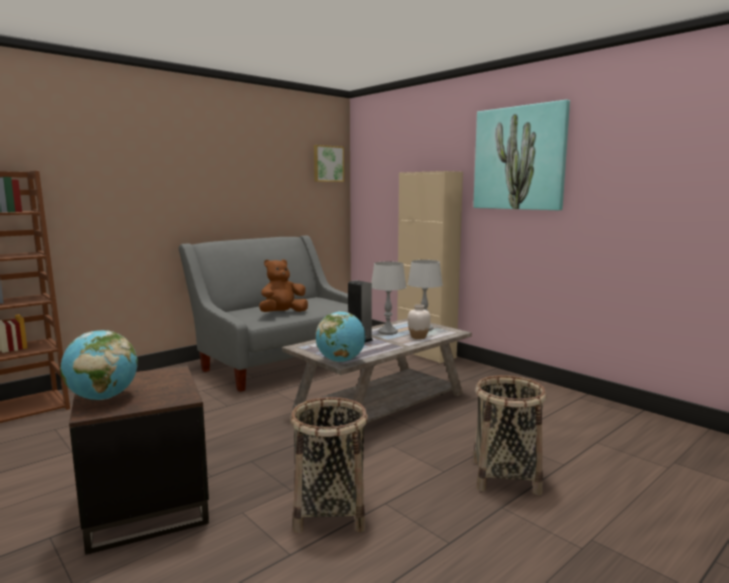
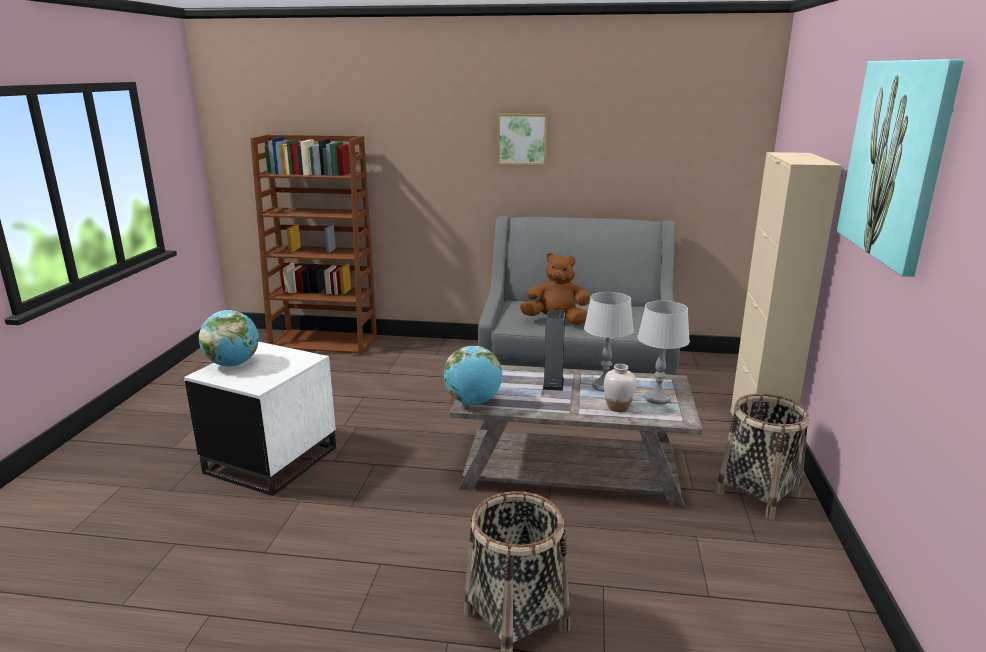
camera: 50 degrees right, 10 degrees up
(145, 506) = (270, 460): brown side table -> white side table
(328, 163) = (732, 119): picture -> picture (522, 139)
(330, 511) = (339, 540): basket -> basket (758, 493)

